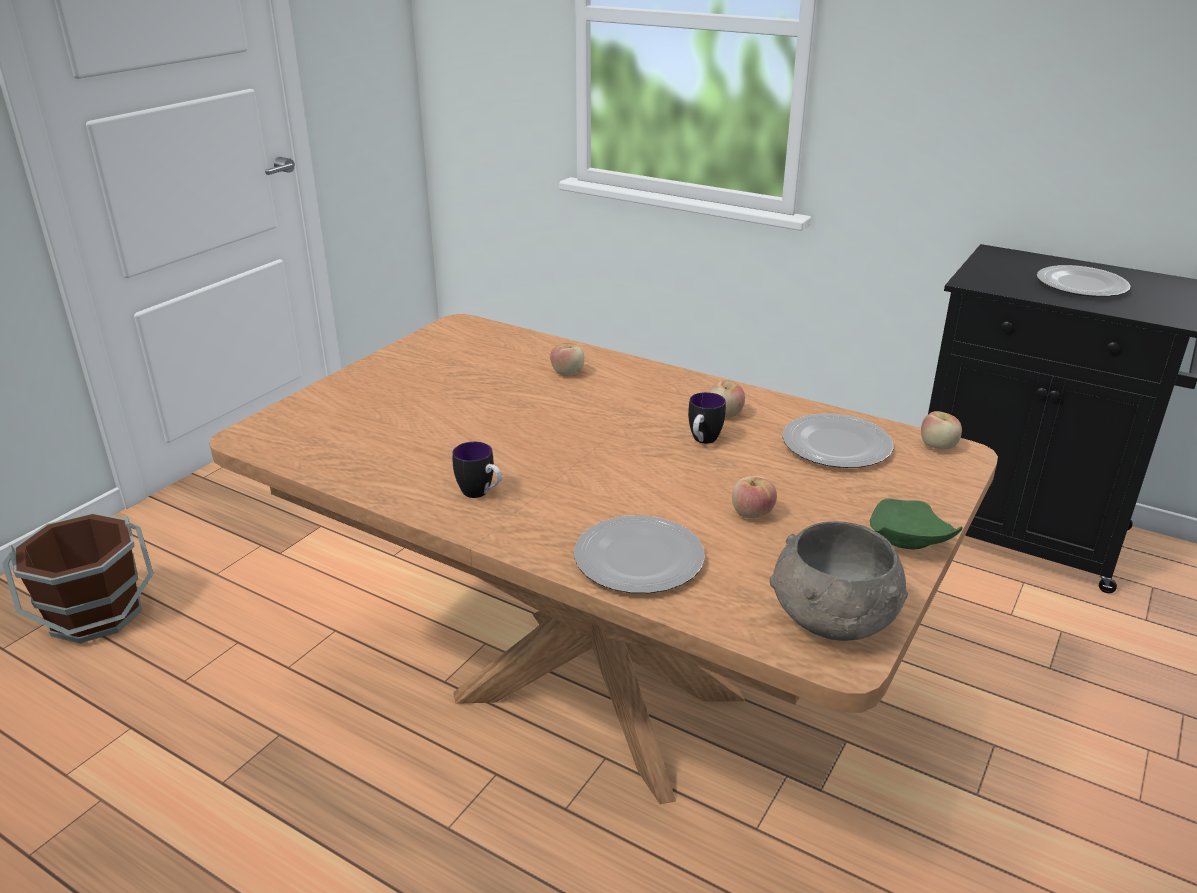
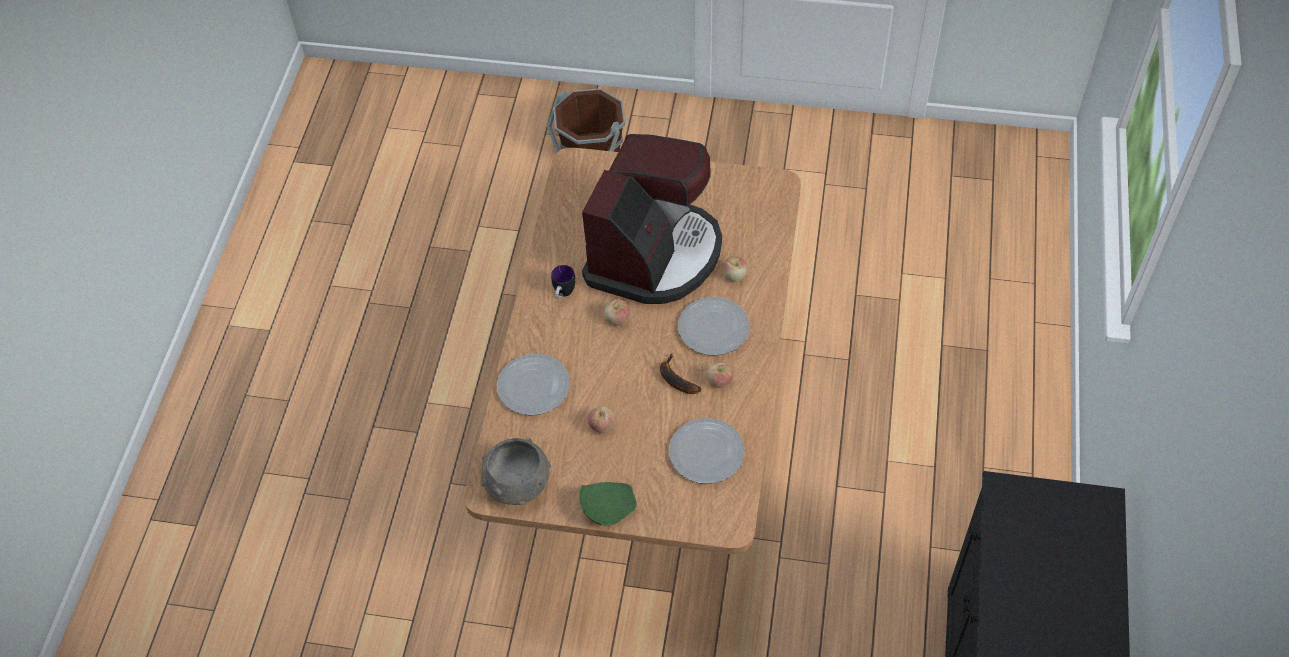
camera: 70 degrees right, 25 degrees up
(481, 413) = (654, 254): none -> coffee machine
(702, 441) = (675, 379): mug -> banana
(938, 446) = (733, 511): apple -> apple (617, 319)
(1080, 285) = (1045, 575): plate -> plate (712, 327)

